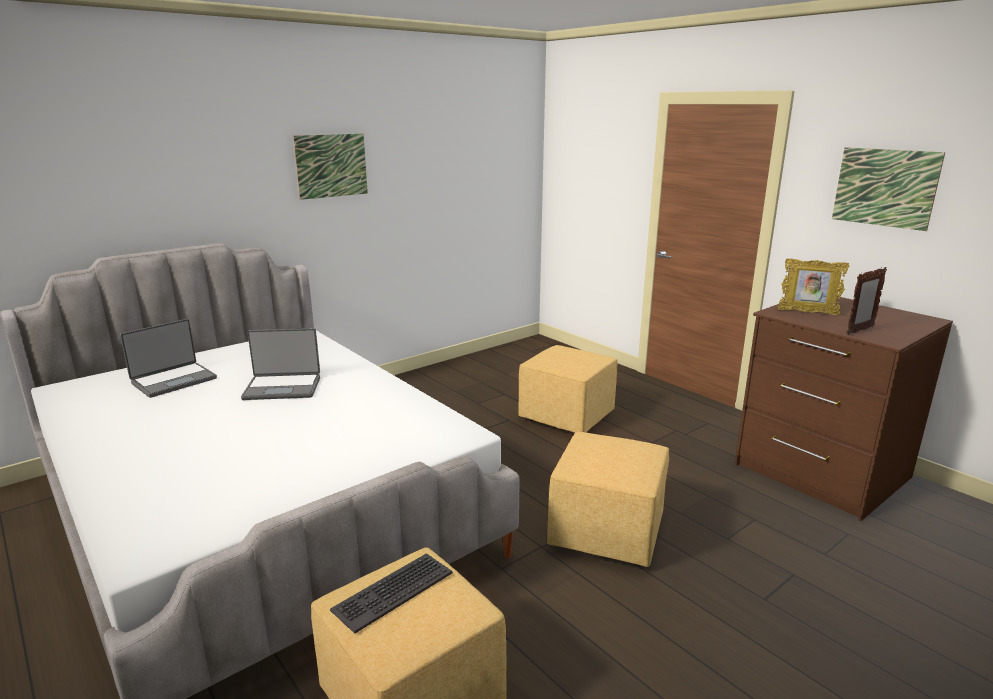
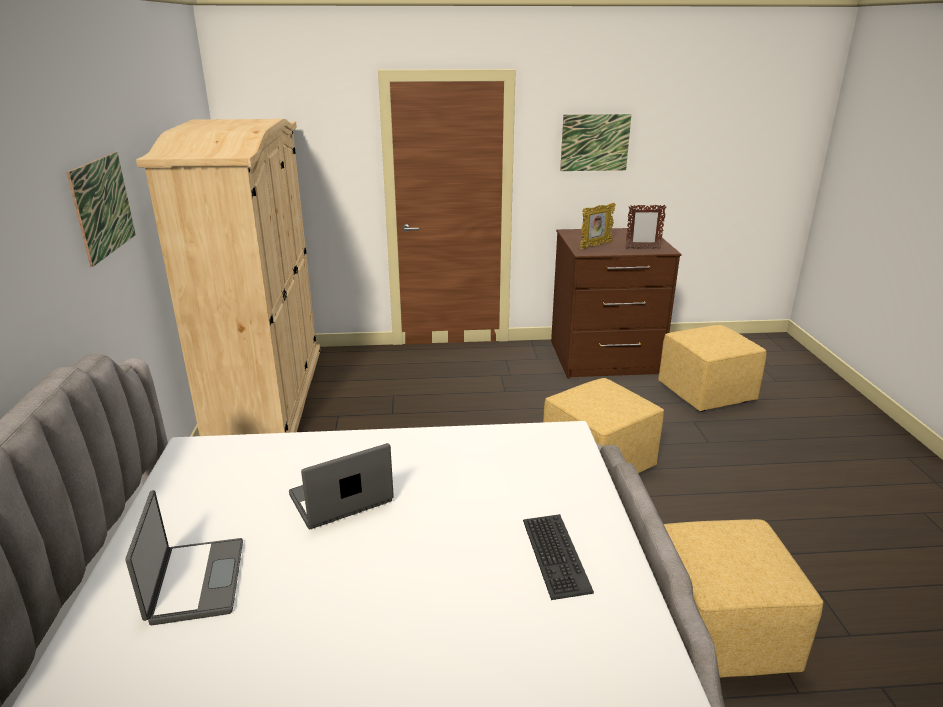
camera: 55 degrees left, 5 degrees up
(283, 387) = (341, 500): laptop -> laptop turned 150 degrees counterclockwise
(393, 591) = (717, 557): keyboard -> keyboard (554, 555)
(492, 363) = (267, 396): none -> beige wardrobe
(567, 417) = (422, 405): yellow ottoman -> yellow ottoman (705, 393)
(859, 331) = (642, 248): picture frame -> picture frame turned 90 degrees clockwise

